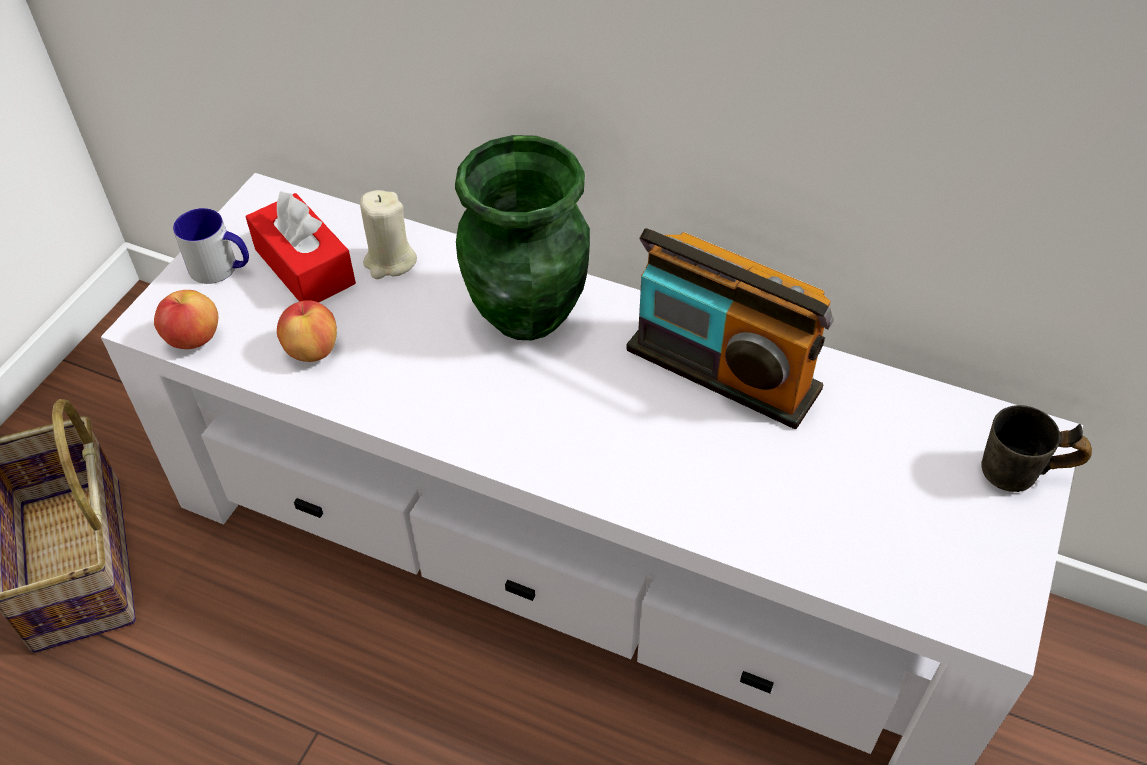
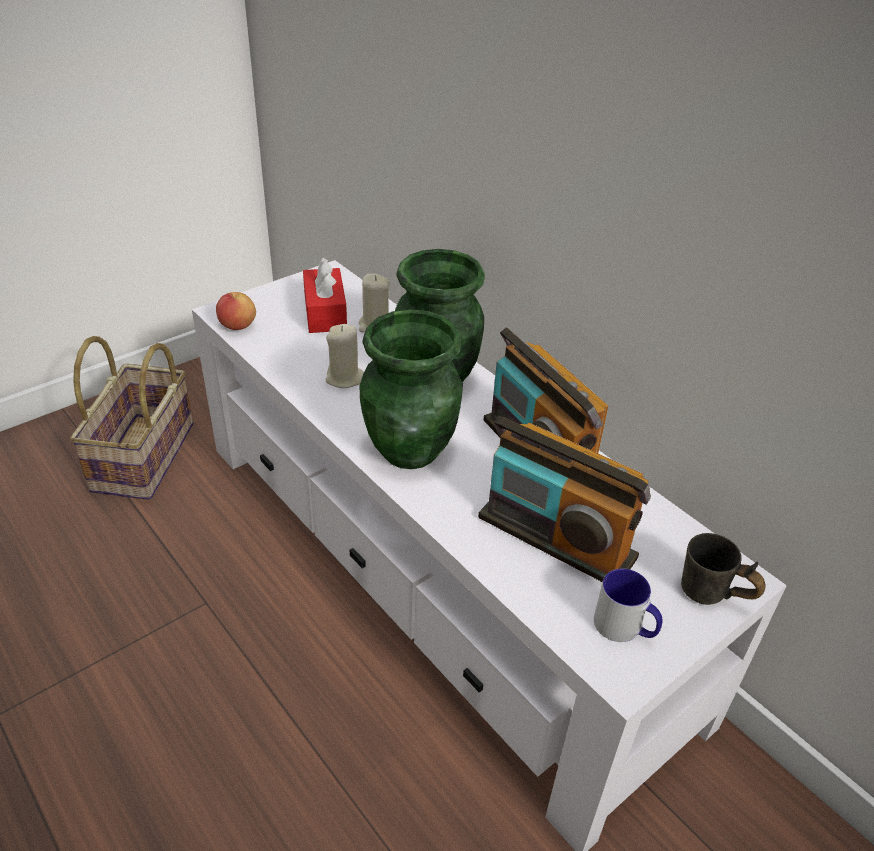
camera: 25 degrees right, 10 degrees down
(221, 268) = (279, 299): mug -> mug (625, 628)
(312, 350) = (296, 354): apple -> none
(406, 361) = (345, 378): none -> beige candle
(568, 434) = (411, 450): none -> green vase
(816, 479) = (556, 538): none -> radio

